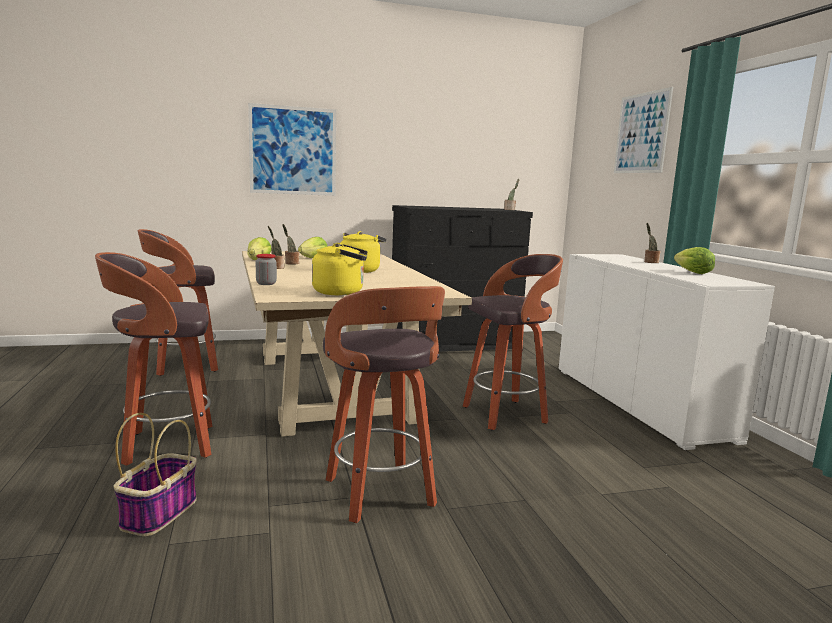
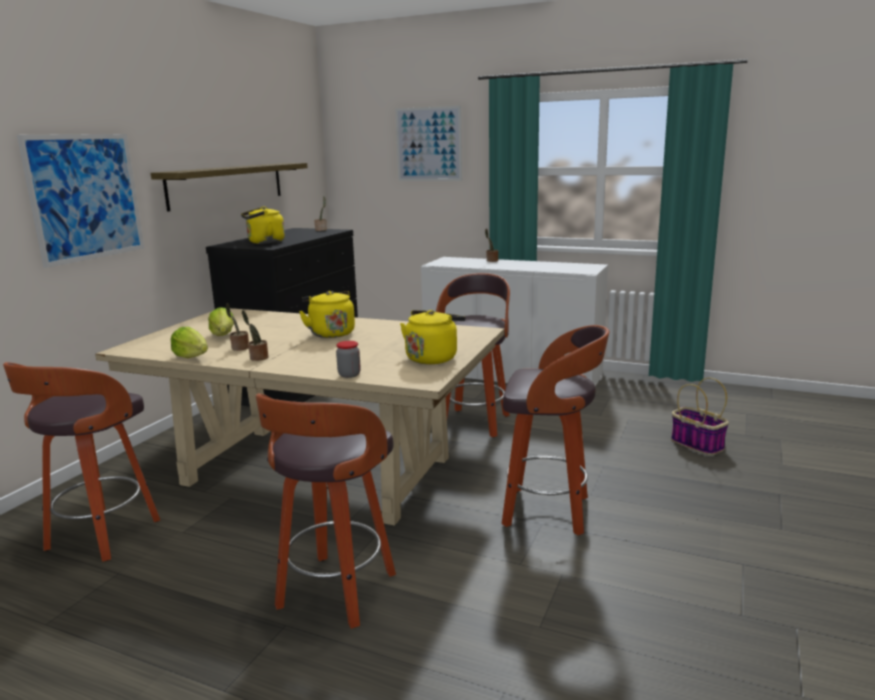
camera: 50 degrees left, 5 degrees up
(159, 513) = (480, 622): basket -> basket (696, 444)
(429, 207) = (264, 243): none -> yellow kettle
(433, 160) = (227, 185): none -> shelf
(693, 272) = (546, 264): lettuce -> none

